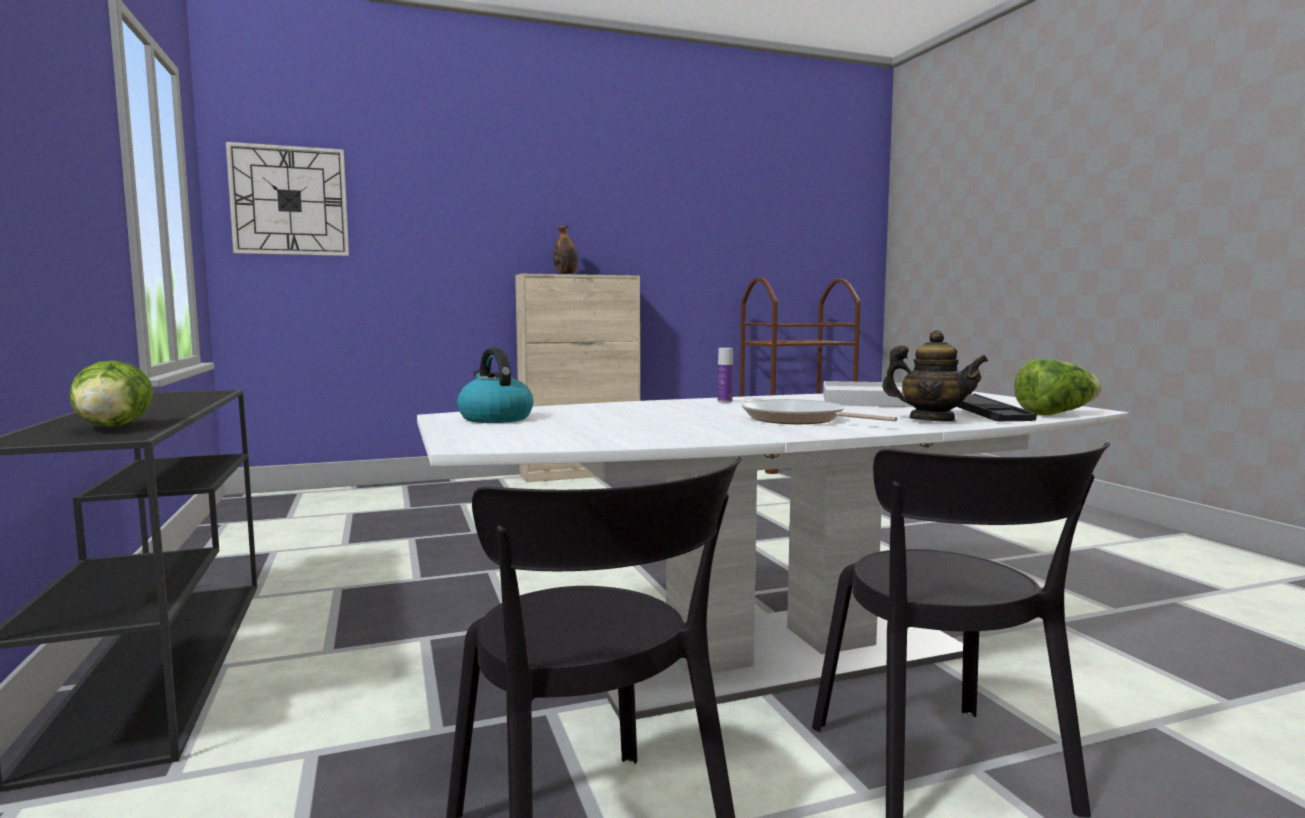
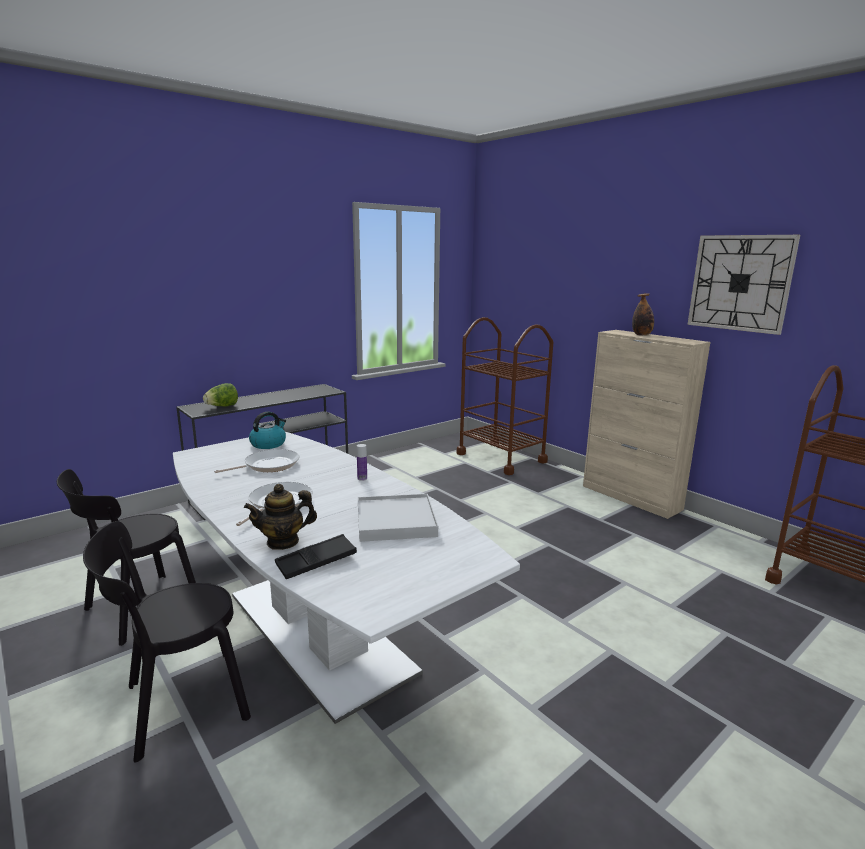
camera: 70 degrees right, 10 degrees up
(289, 201) = (503, 271): wall clock -> wall clock (740, 283)
(375, 496) = (501, 458): none -> brown cart
(620, 420) = (268, 465): none -> frying pan
(932, 420) = (283, 542): teapot -> teapot turned 60 degrees clockwise
(1055, 414) = (335, 592): lettuce -> none

